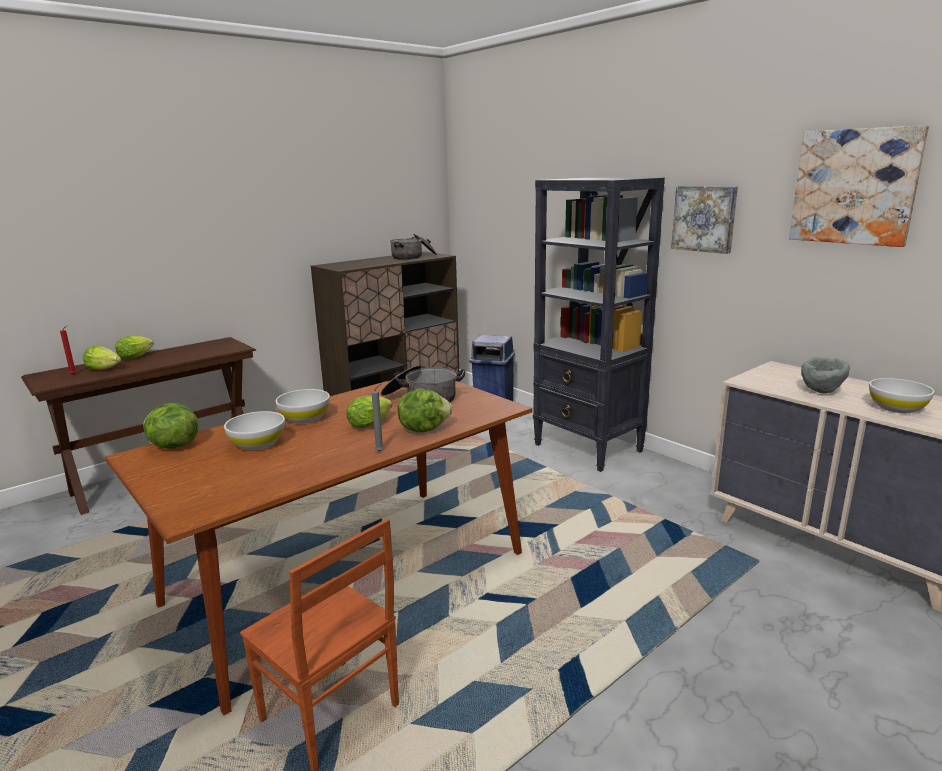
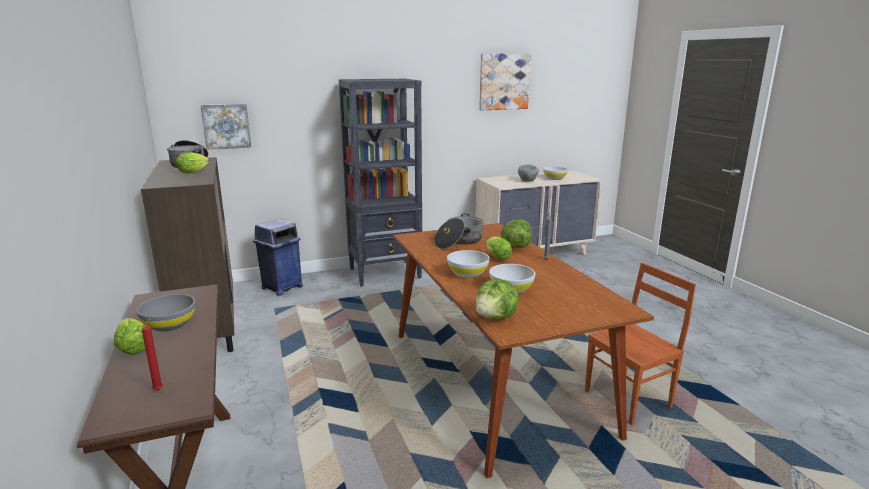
camera: 70 degrees left, 0 degrees up
(105, 369) = (170, 366): lettuce -> lettuce (194, 172)
(173, 355) = (169, 325): none -> grey bowl
(705, 218) = (430, 103): picture -> picture (226, 126)

